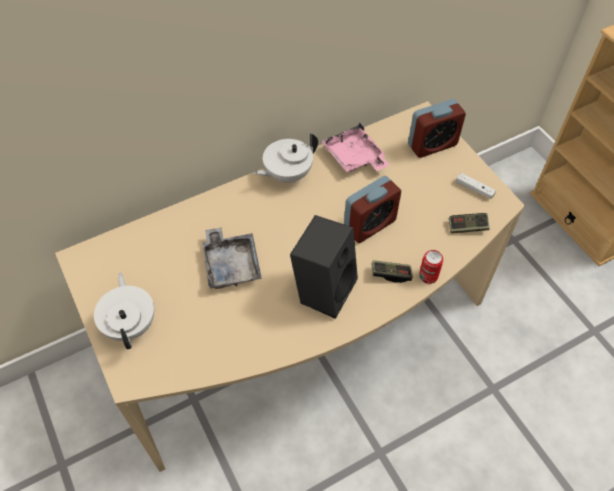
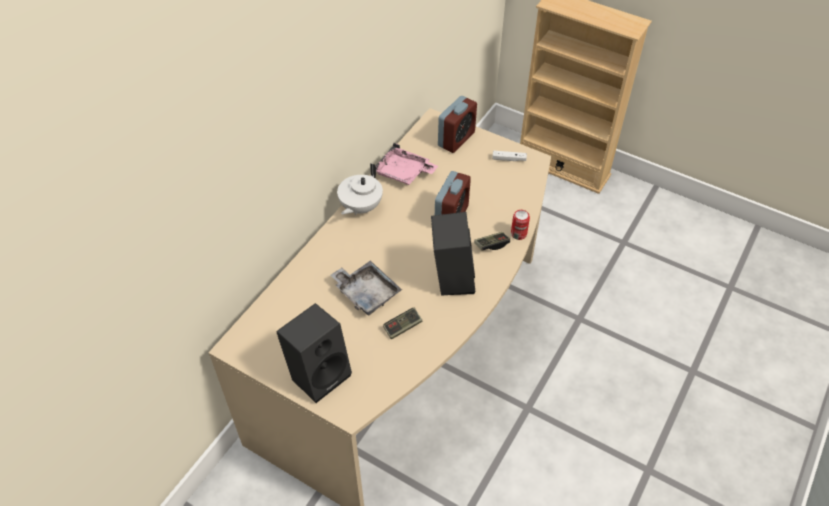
camera: 30 degrees left, 5 degrees down
(131, 324) = (319, 373): white teapot -> black speaker
(467, 227) = (522, 188): game controller -> game controller (402, 327)

